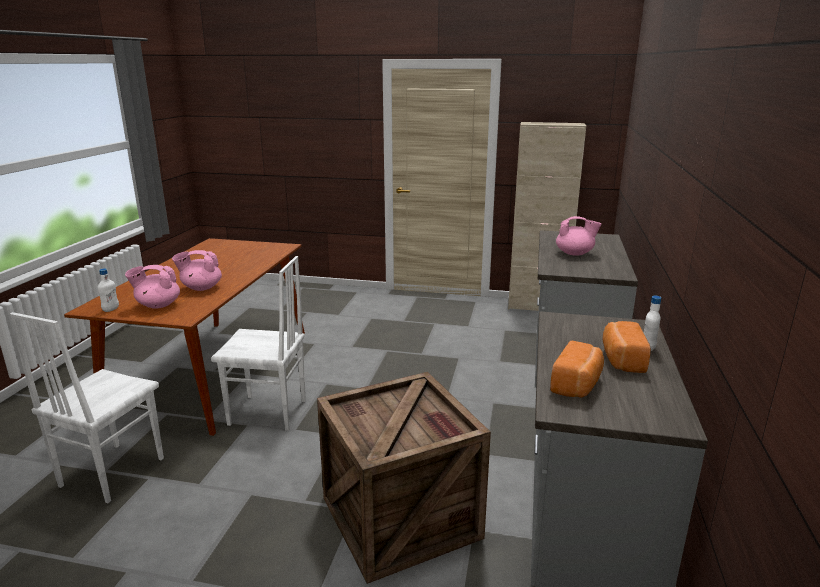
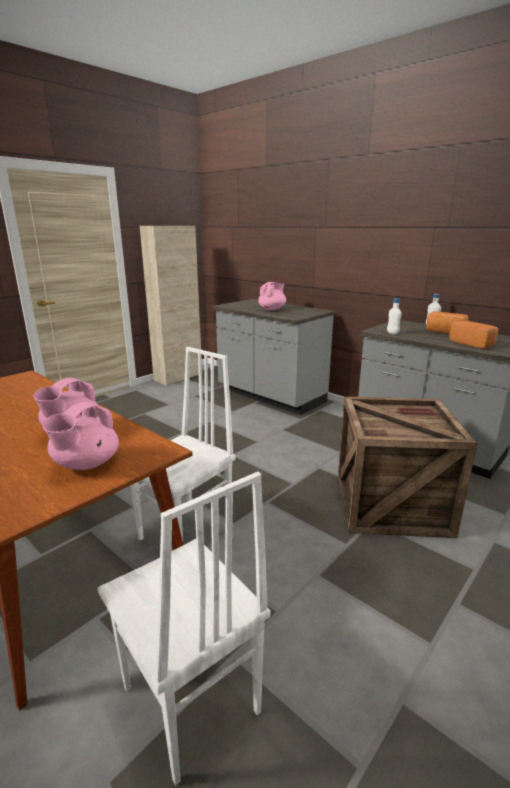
camera: 60 degrees left, 0 degrees up
(111, 309) = (39, 502): white bottle -> white bottle (392, 333)

